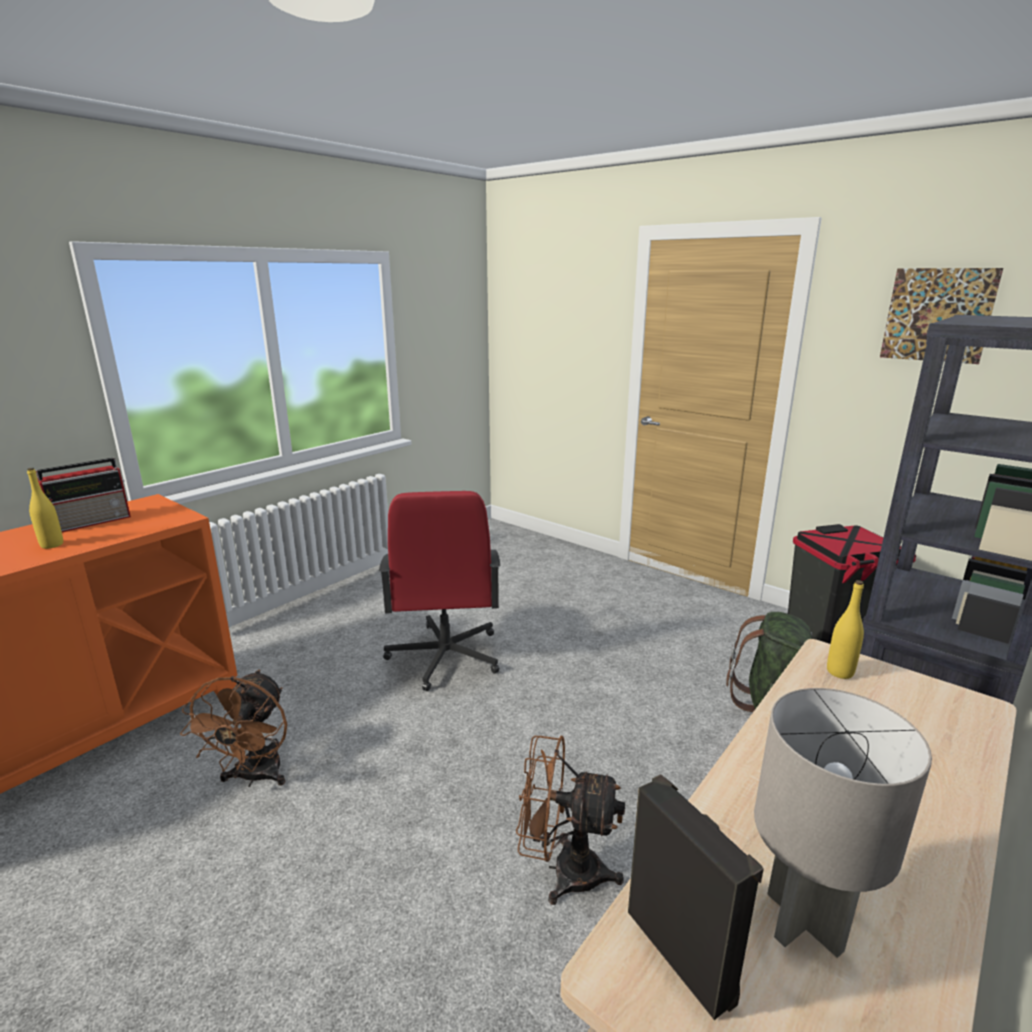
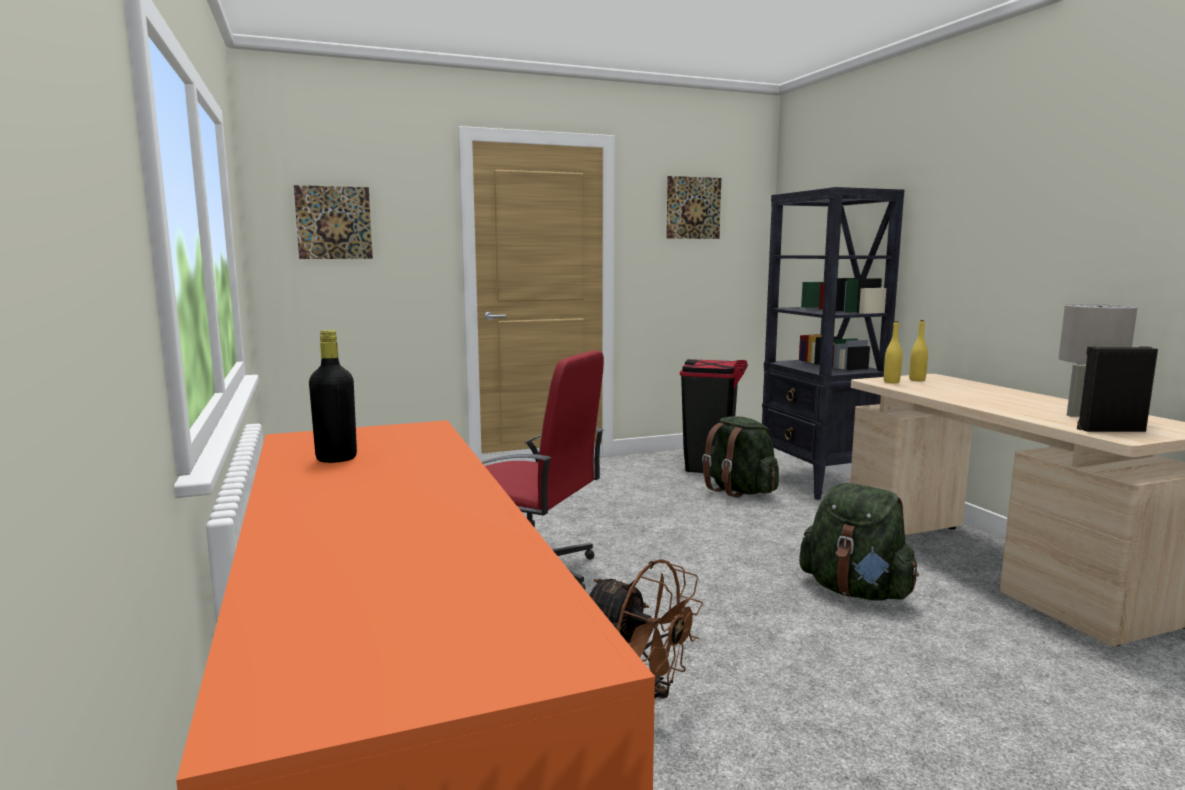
camera: 60 degrees left, 10 degrees down
(52, 545) = (411, 474): yellow bottle -> yellow bottle (917, 380)
(93, 521) = (336, 459): radio -> black bottle
(538, 322) = (334, 222): none -> picture
(563, 870) = (856, 591): brown fan -> green backpack

